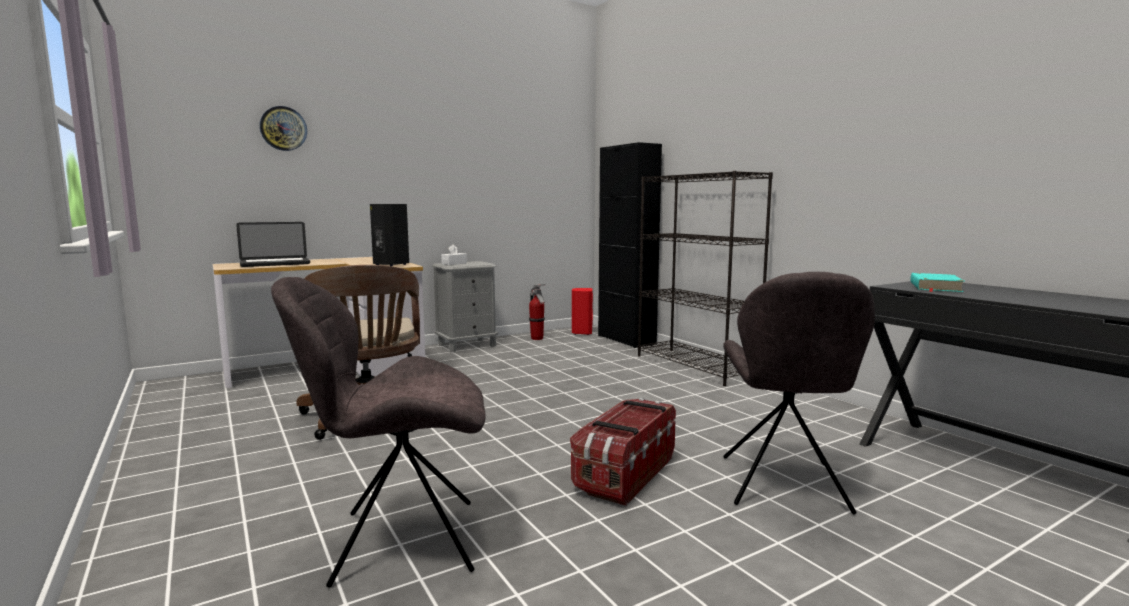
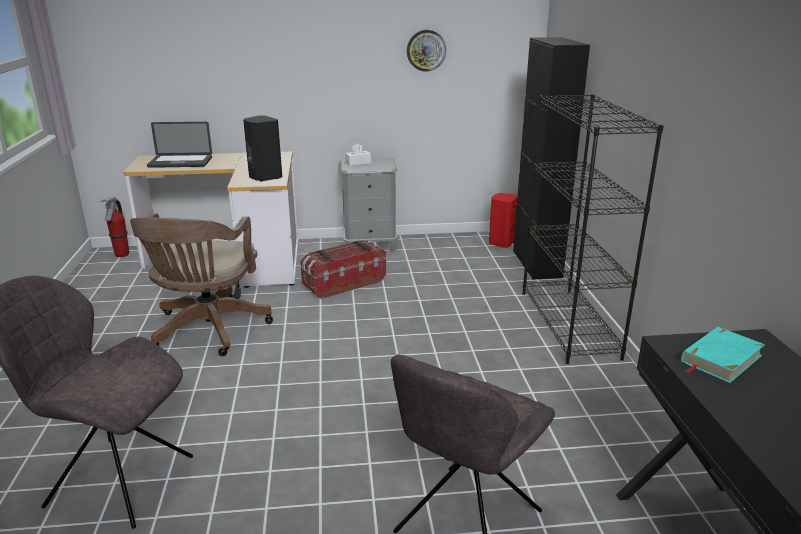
camera: 25 degrees right, 15 degrees up
(283, 128) = (191, 27): wall clock -> wall clock (426, 50)
(537, 339) = (445, 245): fire extinguisher -> fire extinguisher (122, 255)
(624, 473) = (340, 461): storage box -> storage box (343, 283)

